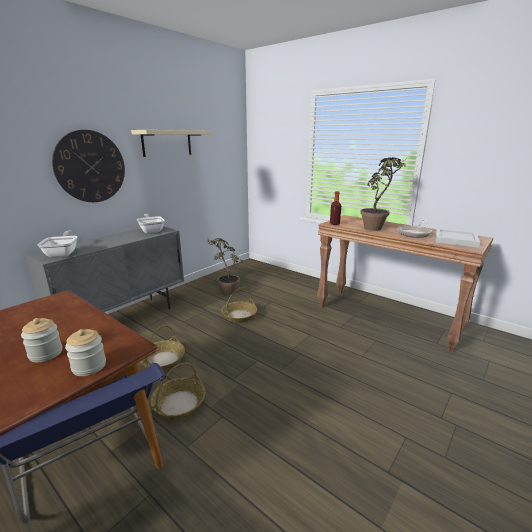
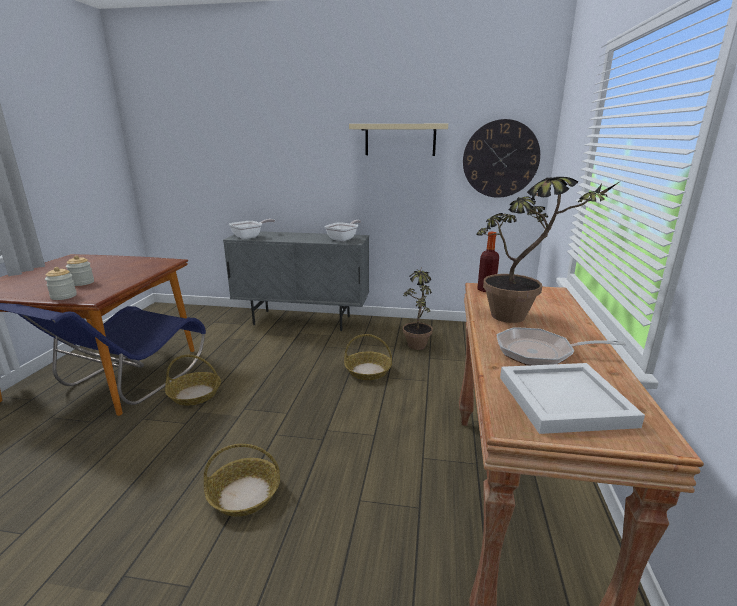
camera: 60 degrees right, 0 degrees up
(90, 167) = (306, 162): wall clock -> wall clock (500, 159)
(163, 360) = (252, 362): basket -> basket (245, 494)

